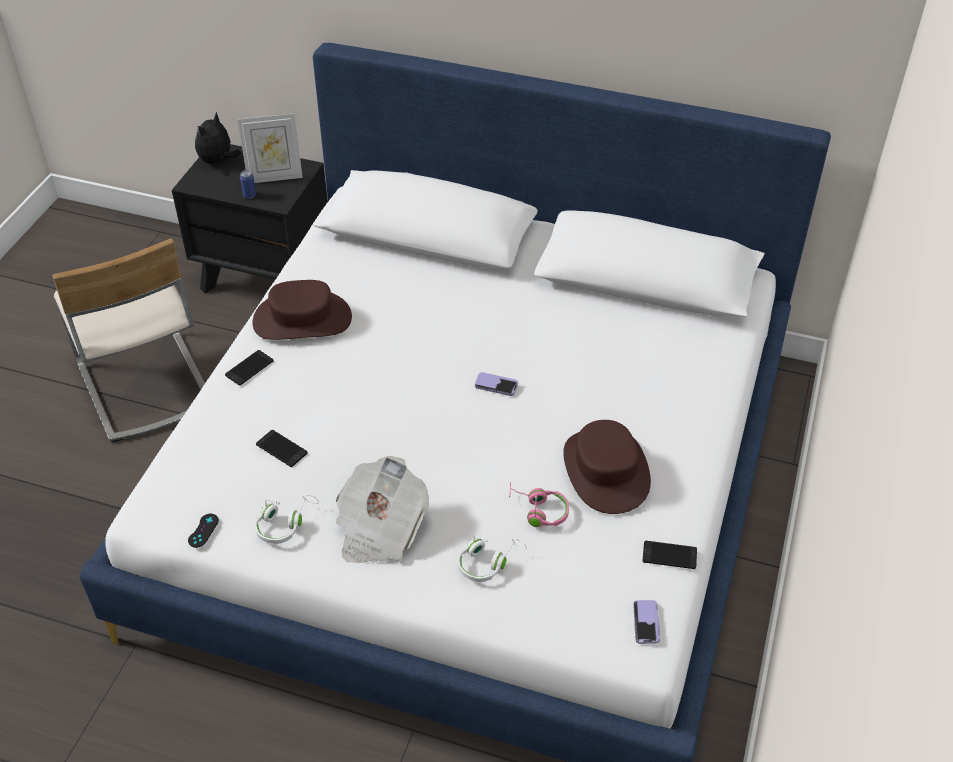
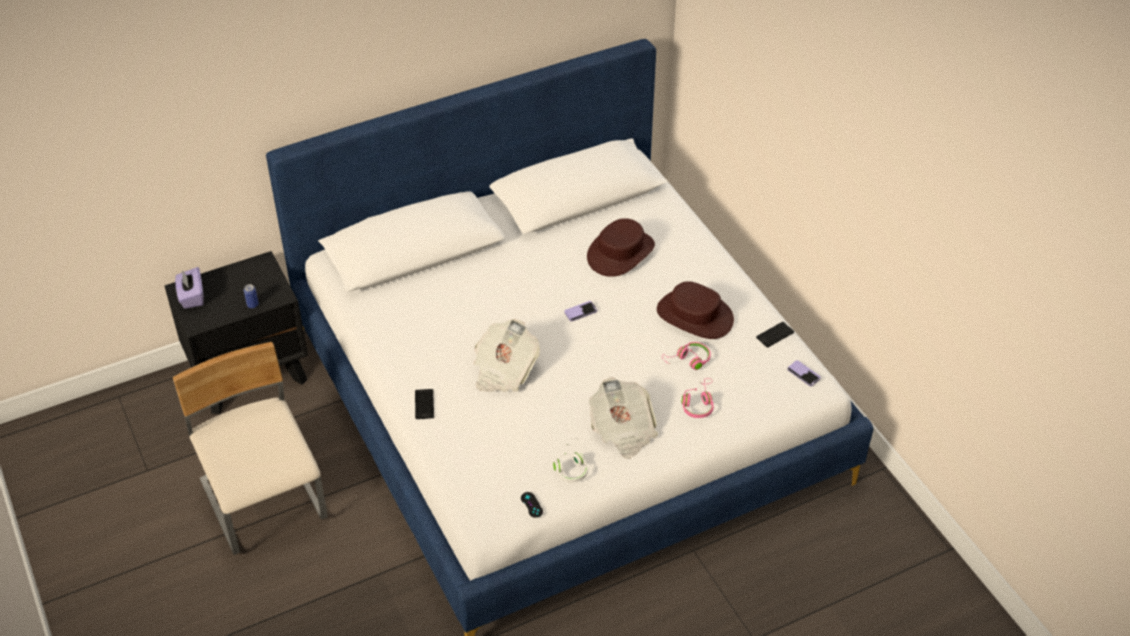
camera: 45 degrees left, 0 degrees up
(143, 385) = (265, 501): beige chair -> beige chair turned 135 degrees counterclockwise
(217, 161) = (192, 297): plush toy -> purple tissue box
(274, 177) = (251, 281): picture frame -> none
(281, 449) = (514, 430): phone -> none
(302, 319) = (414, 354): brown hat -> brown hat (620, 252)
(352, 388) = (504, 370): none -> newspaper
(488, 562) = (698, 404): white headphones -> pink headphones

